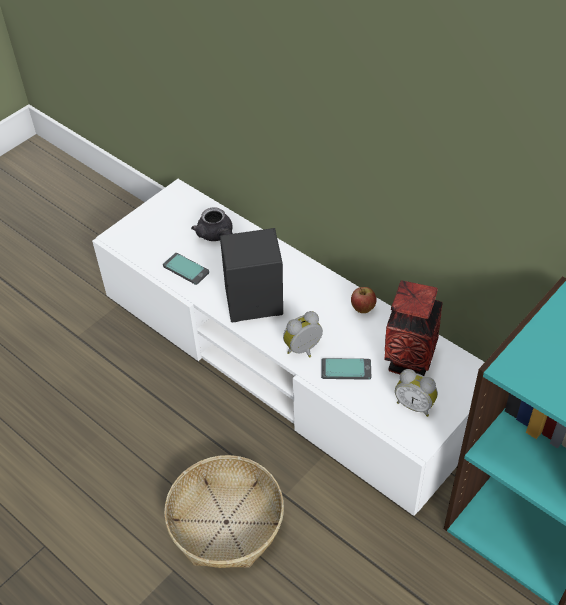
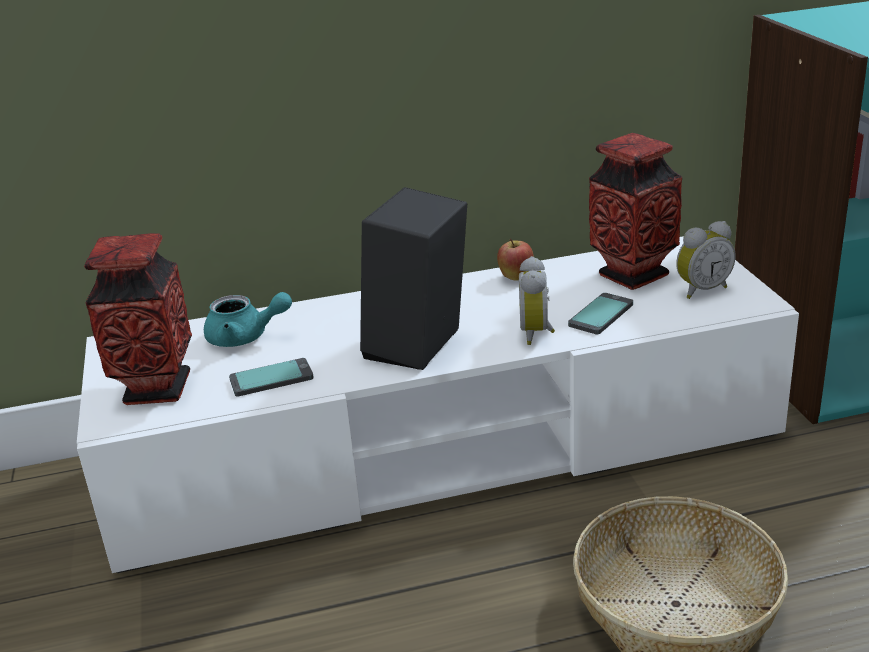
camera: 55 degrees left, 20 degrees down
(151, 234) = (157, 389): none -> vase
(216, 235) = (245, 337): grey teapot -> turquoise teapot

